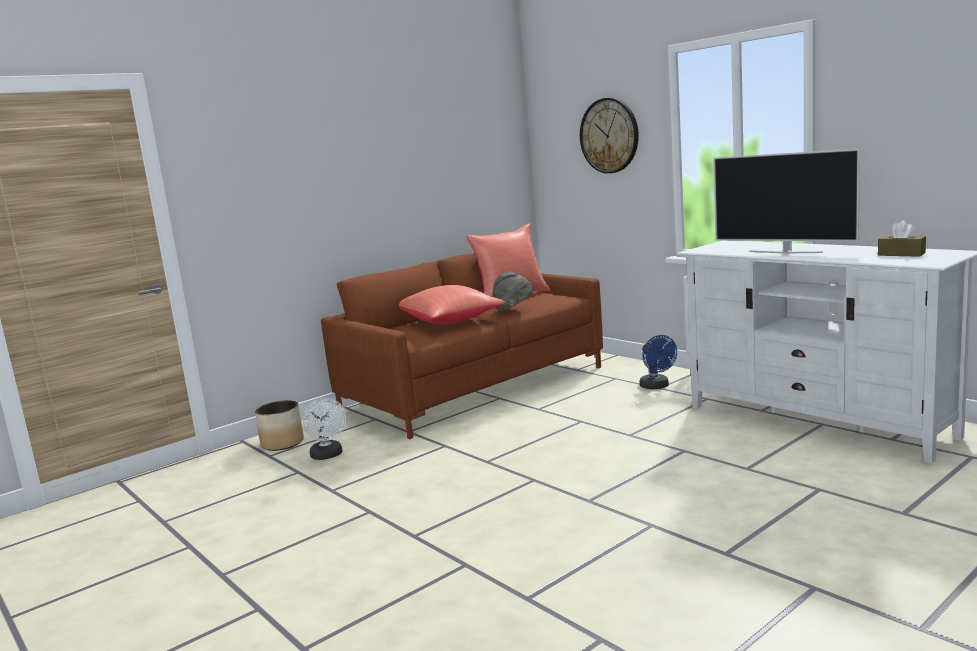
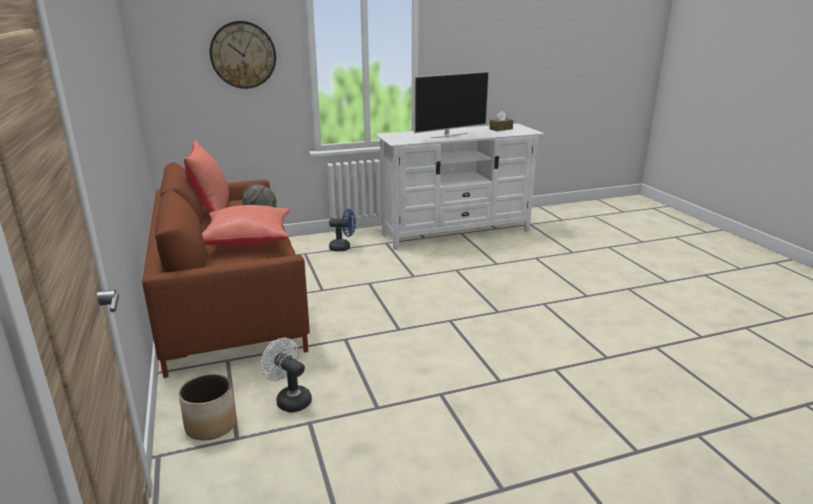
camera: 70 degrees left, 10 degrees up
(328, 456) = (290, 399): white fan -> white fan turned 135 degrees counterclockwise

